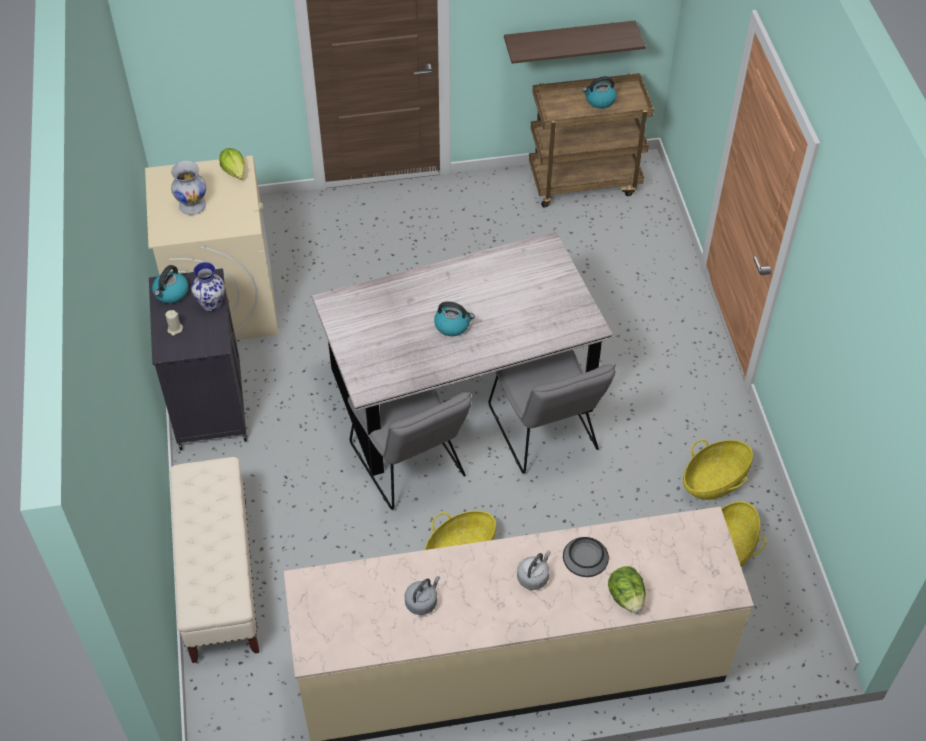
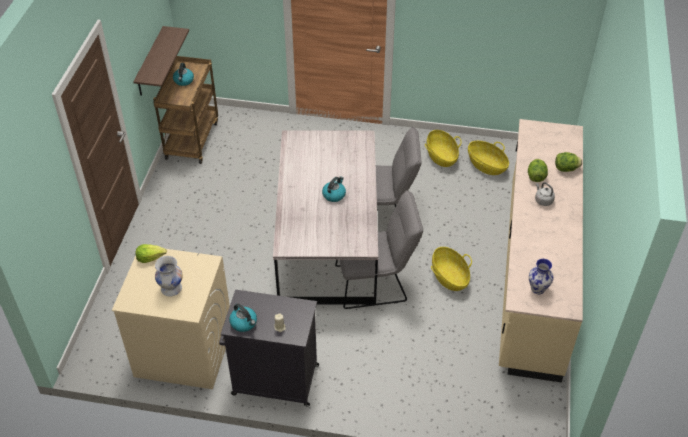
camera: 70 degrees left, 5 degrees down
(212, 304) = (267, 301): vase -> vase (538, 288)
(220, 578) = (424, 404): beige bench -> none
(422, 602) = (546, 250): grey kettle -> none
(585, 557) = (536, 176): bowl -> lettuce

